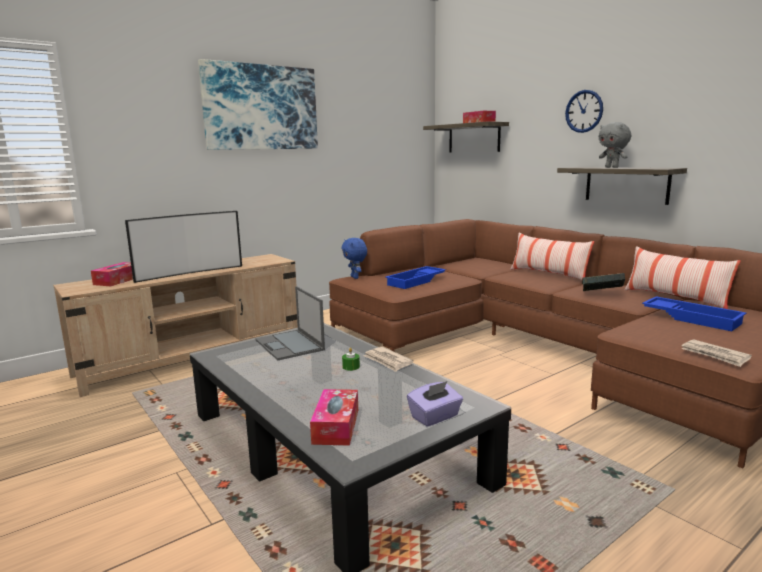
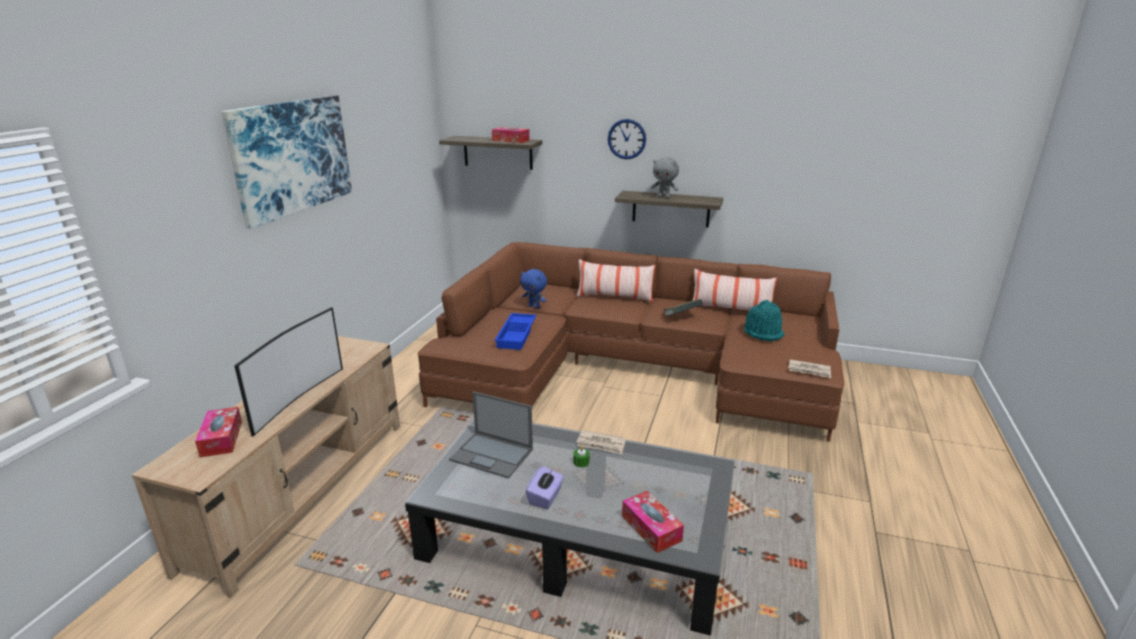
camera: 35 degrees left, 10 degrees up
(355, 277) = (446, 342): blue plush toy -> blue plush toy (534, 306)
(435, 417) = (702, 489): purple tissue box -> purple tissue box (545, 497)
(692, 318) = (763, 333): blue tray -> turquoise hat

